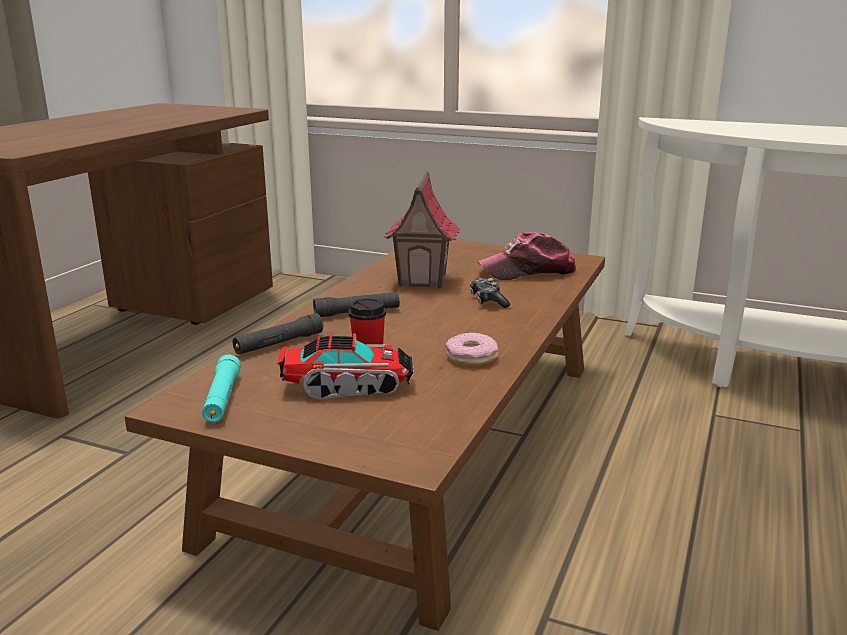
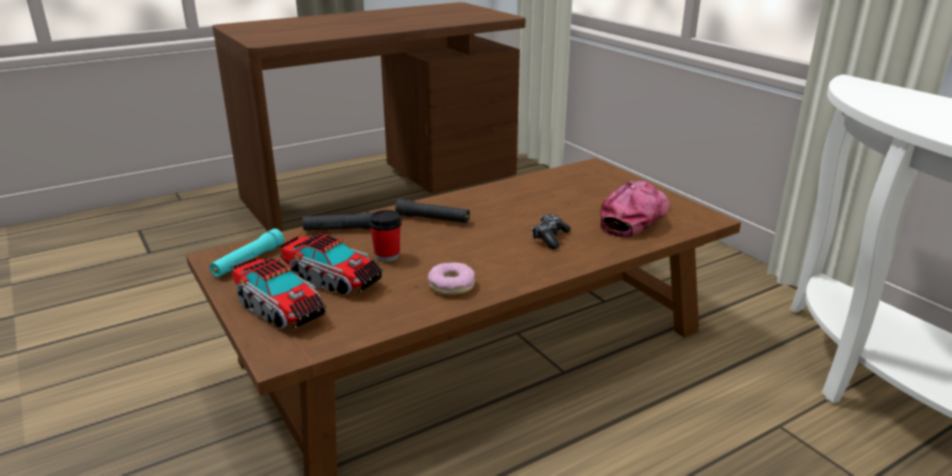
camera: 35 degrees right, 5 degrees up
(339, 426) = (279, 308): none -> toy truck
(423, 280) = (528, 203): toy house -> none
(528, 271) = (634, 218): cap -> cap turned 105 degrees clockwise

